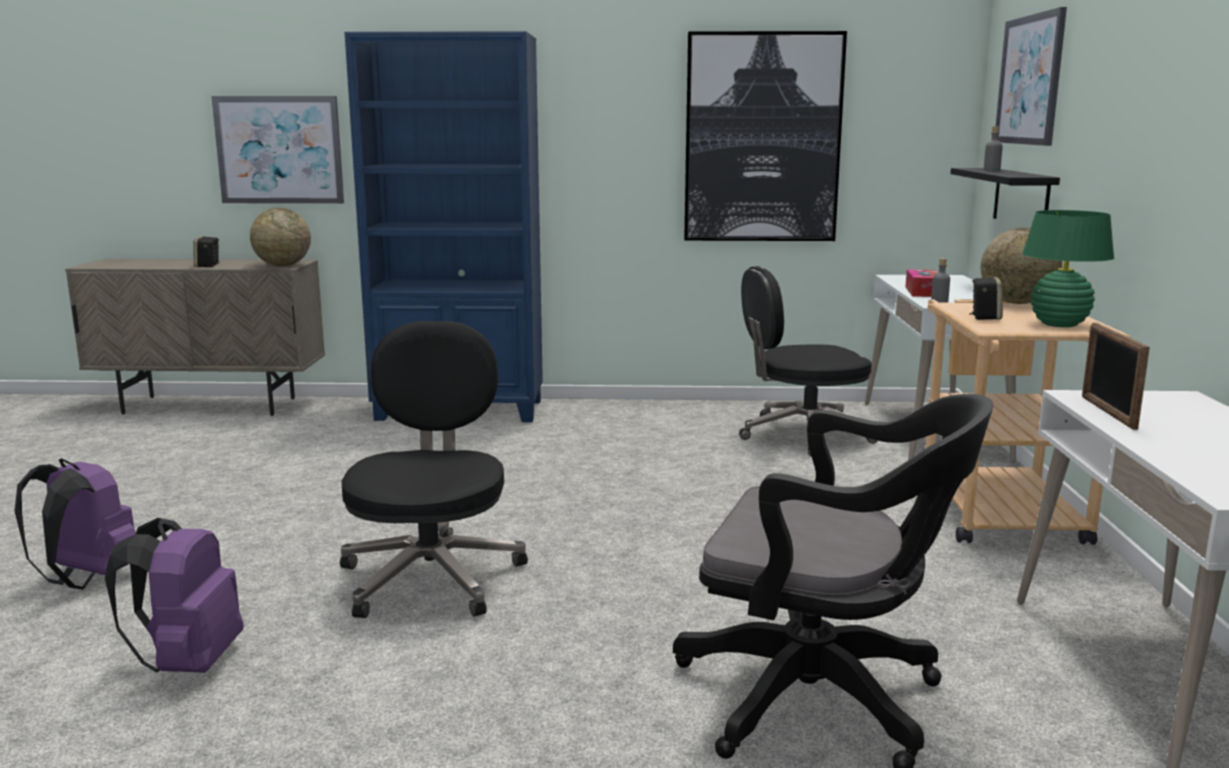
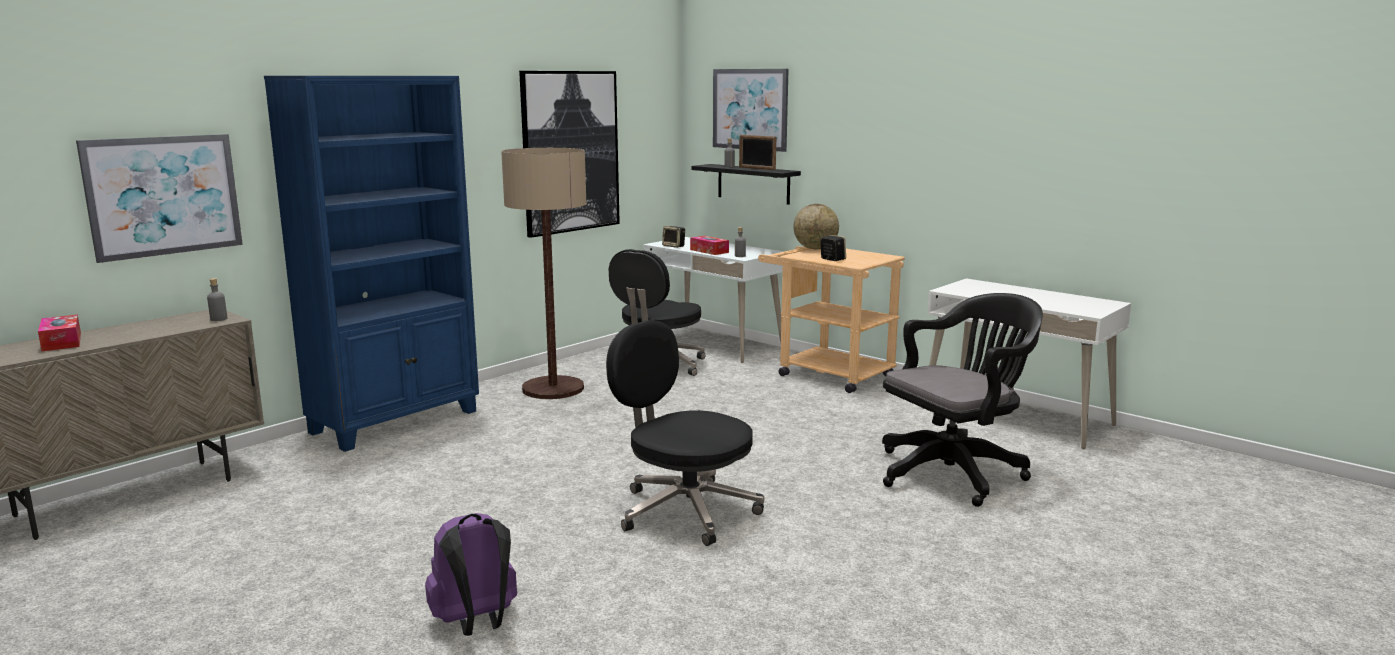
camera: 50 degrees left, 0 degrees up
(172, 262) = (61, 342): none -> tissue box
(188, 663) = (693, 610): purple backpack -> none
(208, 265) = (131, 335): speaker -> speaker (674, 246)
(282, 265) = (218, 319): globe -> grey bottle
(642, 424) = (553, 389): none -> floor lamp
(1059, 324) = (868, 257): green table lamp -> none
(1107, 412) = (976, 294): picture frame -> picture frame (756, 168)

